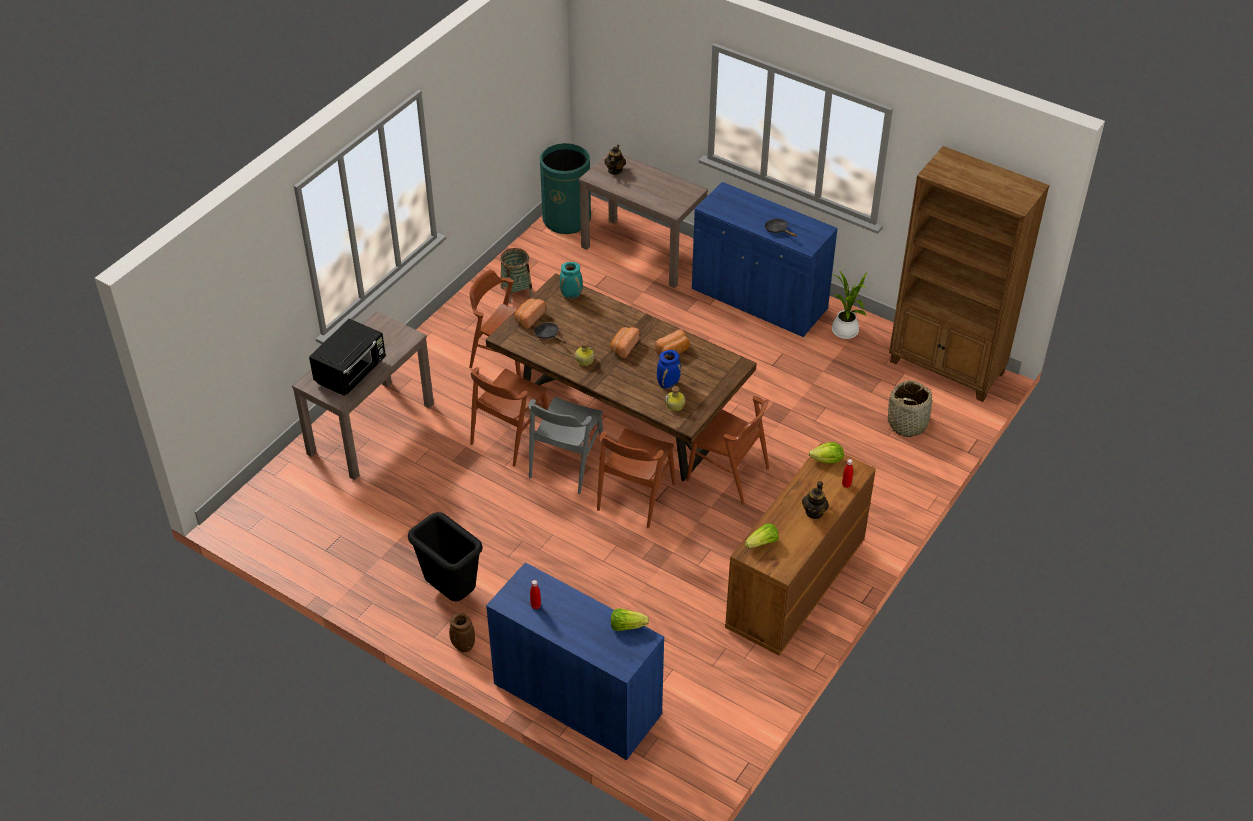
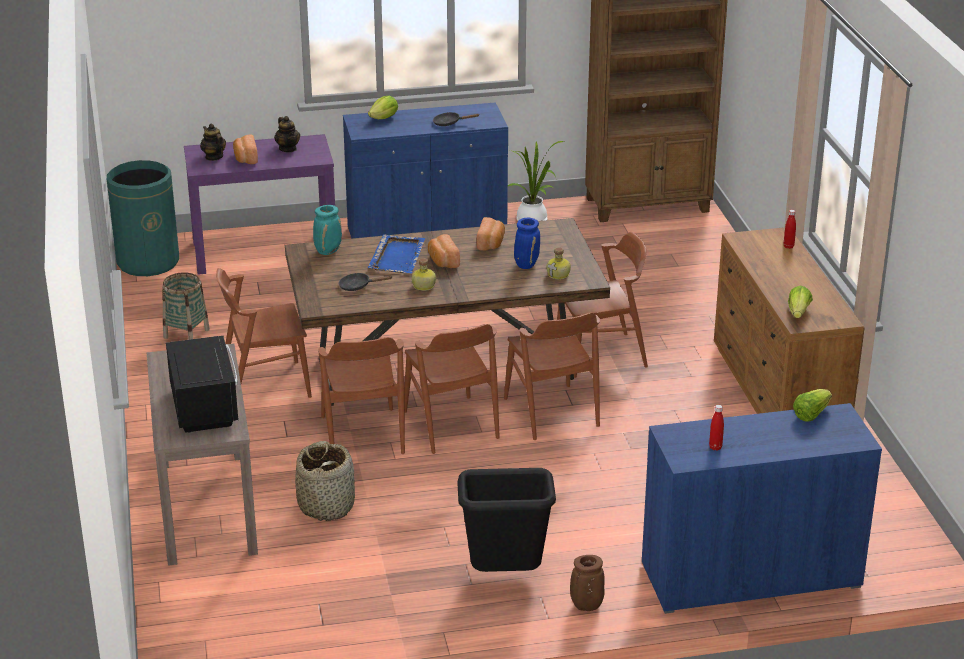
camera: 45 degrees left, 15 degrees down
(529, 318) = (317, 284): bread -> bread (245, 158)
(567, 464) = (451, 425): grey chair -> brown chair
(604, 325) = (397, 256): none -> blue tray
(643, 252) = (265, 251): brown console table -> purple console table
(814, 512) = (798, 274): teapot -> teapot (288, 149)
(827, 460) = (748, 240): lettuce -> lettuce (384, 118)
(907, 423) = (679, 251): basket -> basket (326, 505)

